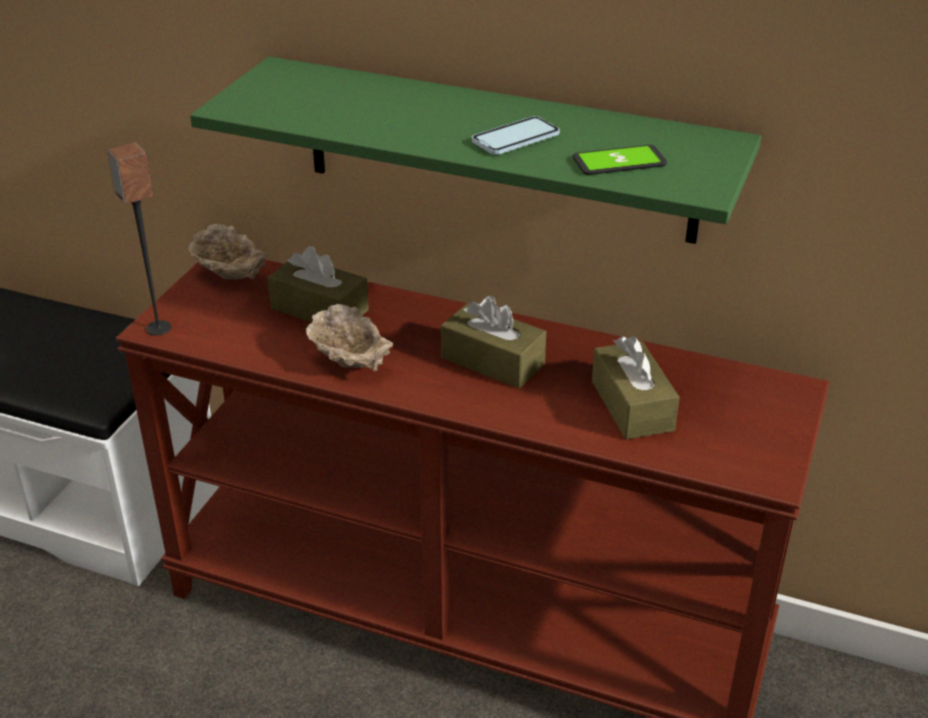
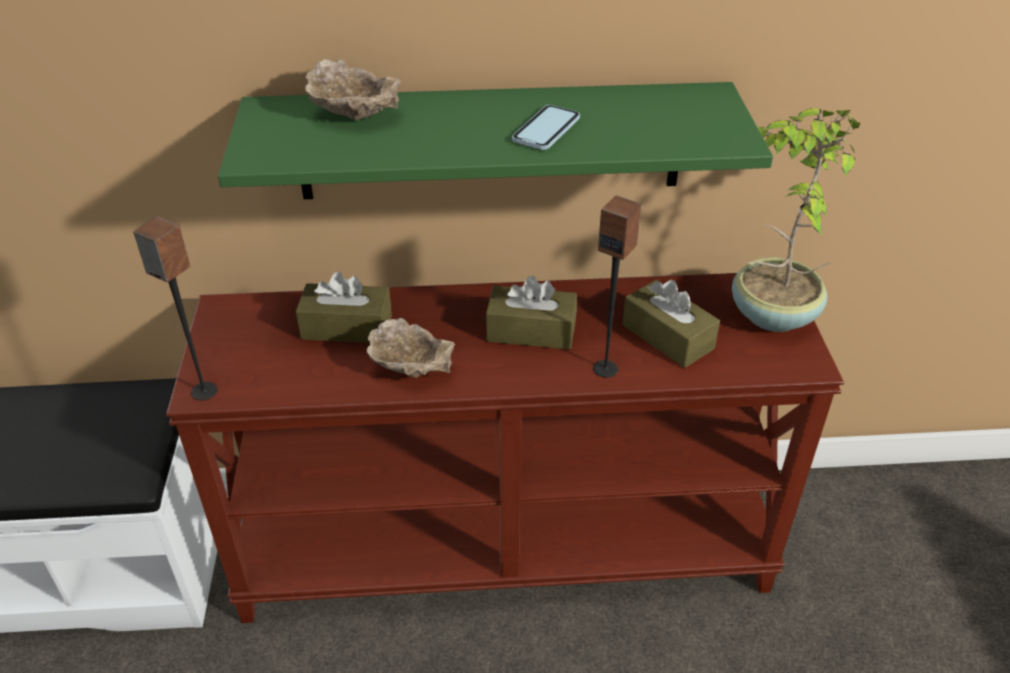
camera: 25 degrees left, 5 degrees up
(231, 277) = (239, 319): beige bowl -> beige bowl (356, 118)
(542, 416) = (606, 368): none -> speaker
(619, 162) = (650, 132): phone -> none
(766, 418) = (770, 316): none -> potted plant

